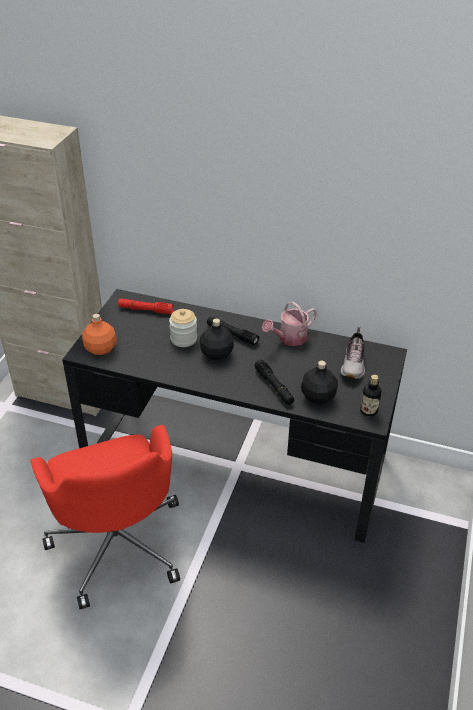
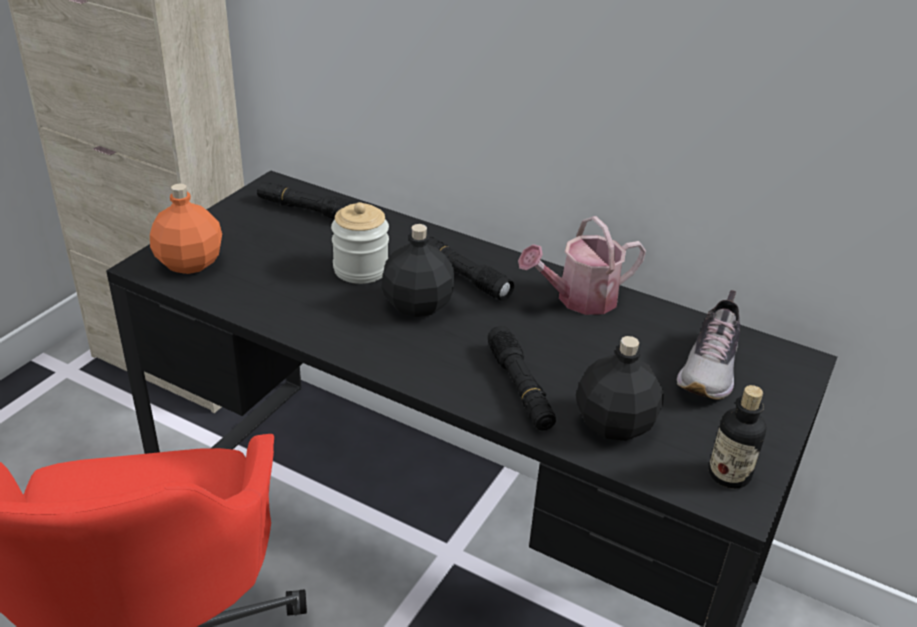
camera: 10 degrees right, 5 degrees down
(145, 310) = (308, 210): red flashlight -> black flashlight

